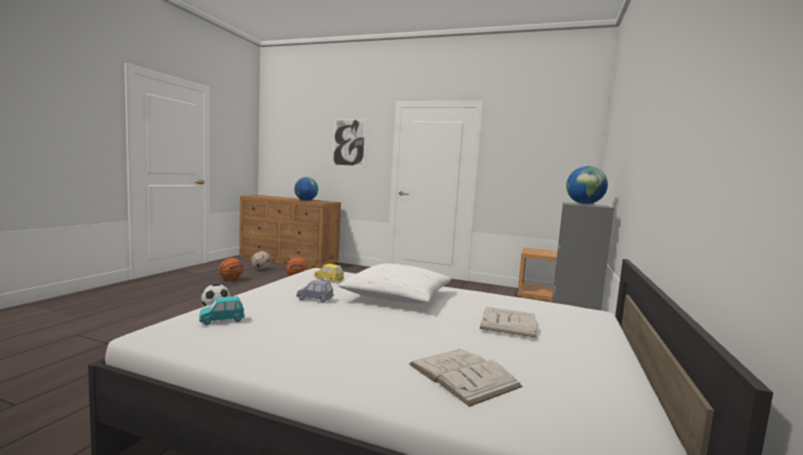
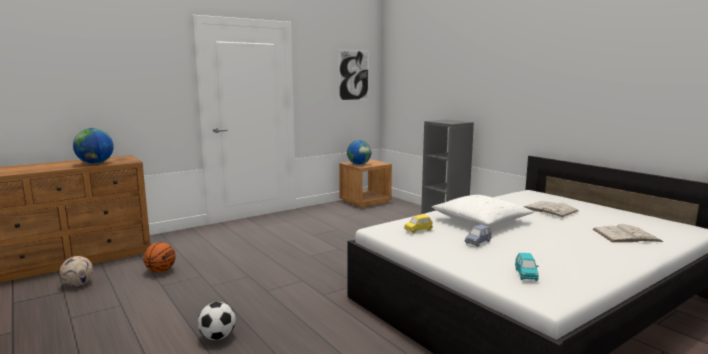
camera: 55 degrees left, 5 degrees up
(231, 279) = (96, 311): basketball -> none
(348, 142) = (127, 69): picture -> picture (353, 75)
(584, 204) = (444, 121): globe -> globe (359, 164)

